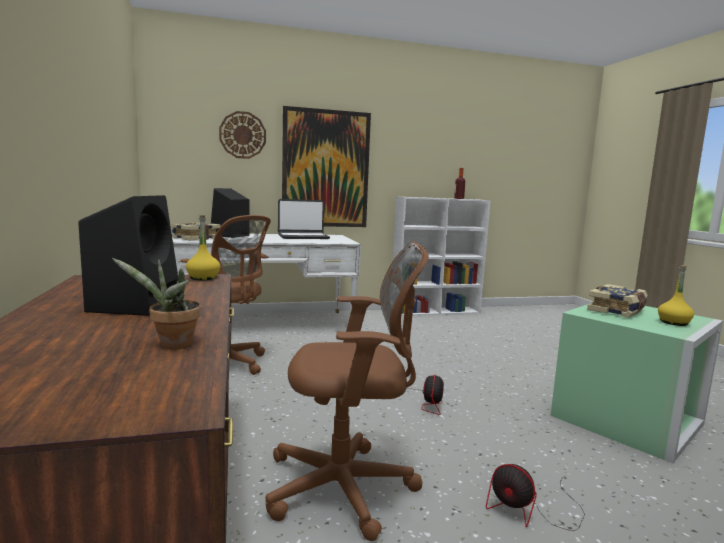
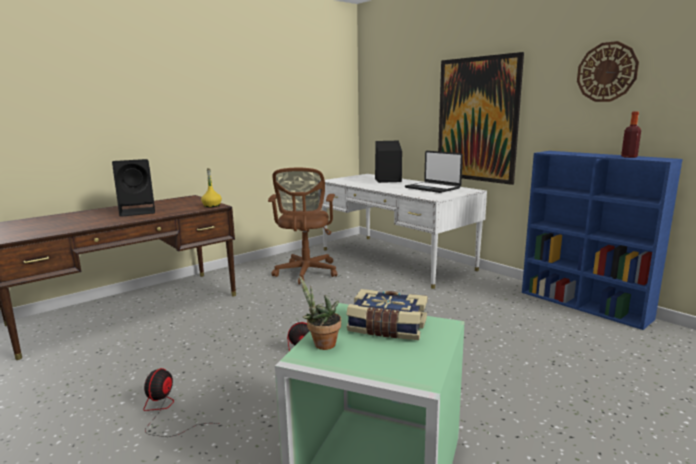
camera: 65 degrees right, 5 degrees up
(171, 345) = (74, 226): potted plant -> potted plant (321, 344)
(195, 238) = (352, 180): book -> none
(242, 135) = (414, 92): wall clock -> wall clock (606, 72)
(347, 488) = (171, 345): brown office chair -> none
(436, 311) = (585, 305): white bookcase -> blue bookcase
(673, 323) = (362, 358): yellow bottle -> none

